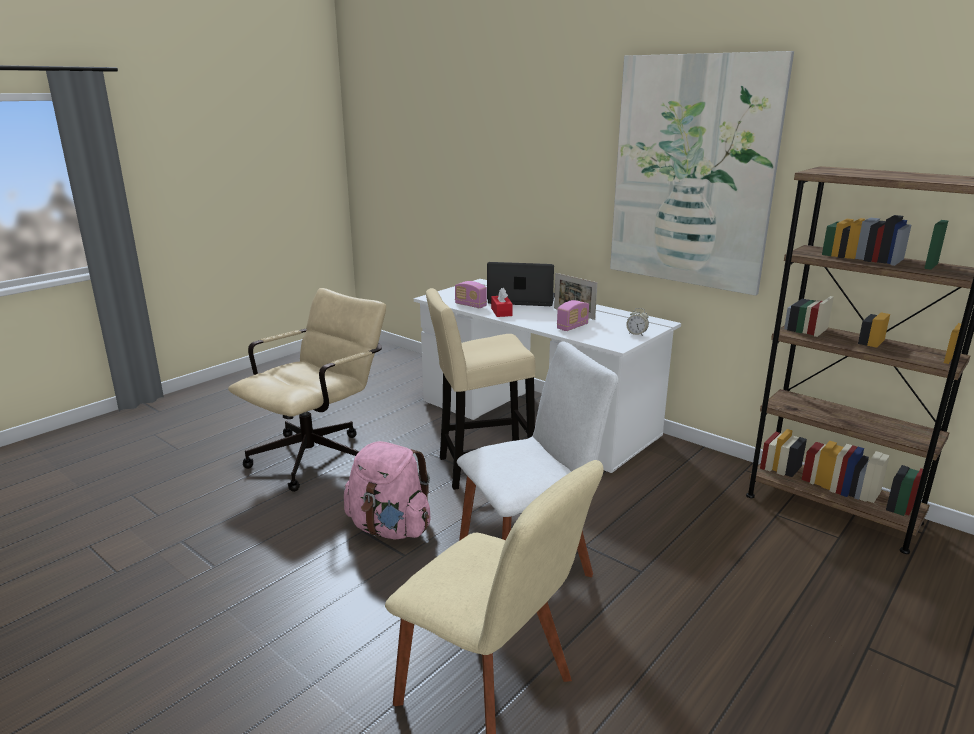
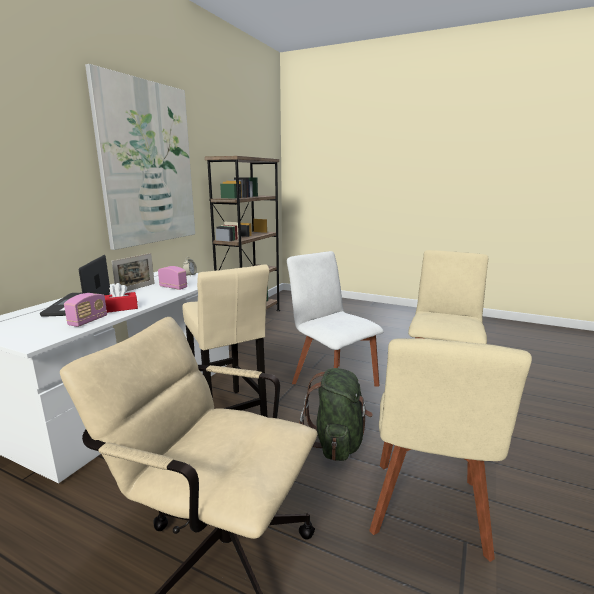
camera: 105 degrees left, 5 degrees down
(257, 557) = (428, 512): none -> beige chair
(390, 528) = (337, 442): pink backpack -> green backpack

